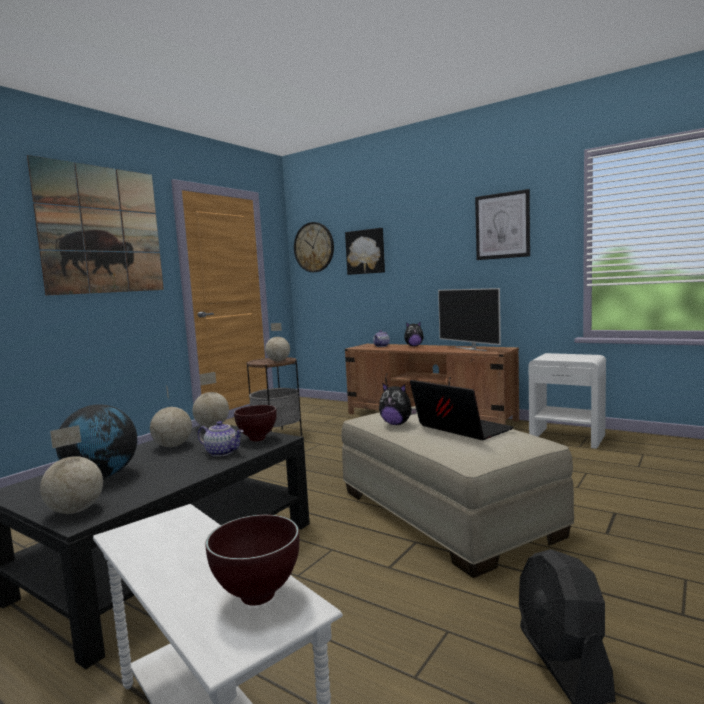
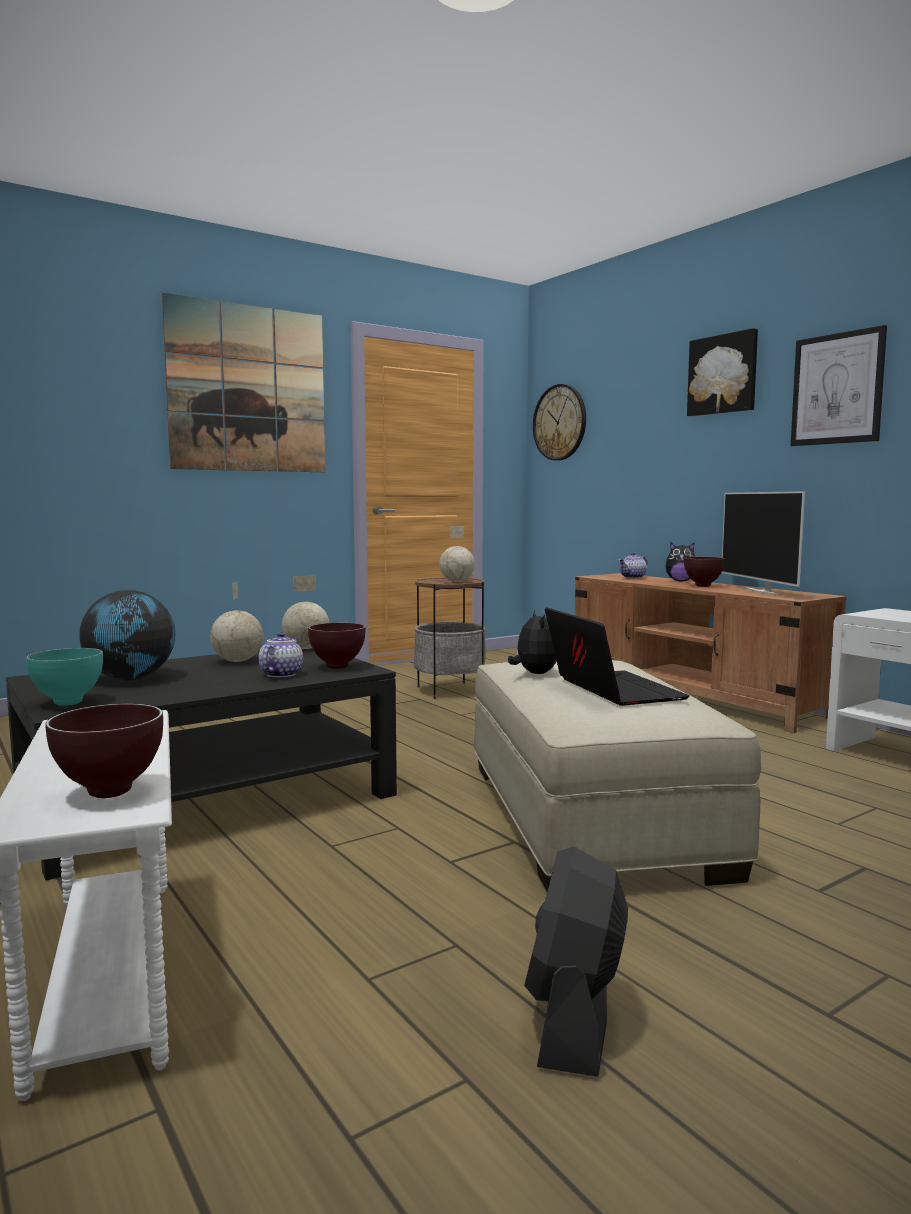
camera: 20 degrees right, 0 degrees up
(76, 511) = (69, 703): globe -> turquoise bowl
(222, 452) = (280, 674): teapot -> teapot turned 120 degrees counterclockwise
(366, 252) = (629, 430): picture -> picture (723, 374)
(397, 424) = (534, 673): plush toy -> plush toy turned 150 degrees counterclockwise
(433, 348) = (703, 586): none -> brown bowl

